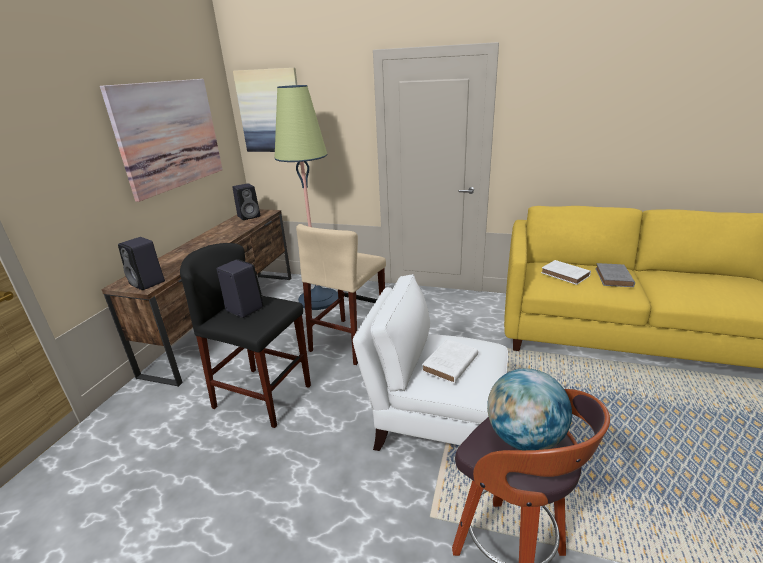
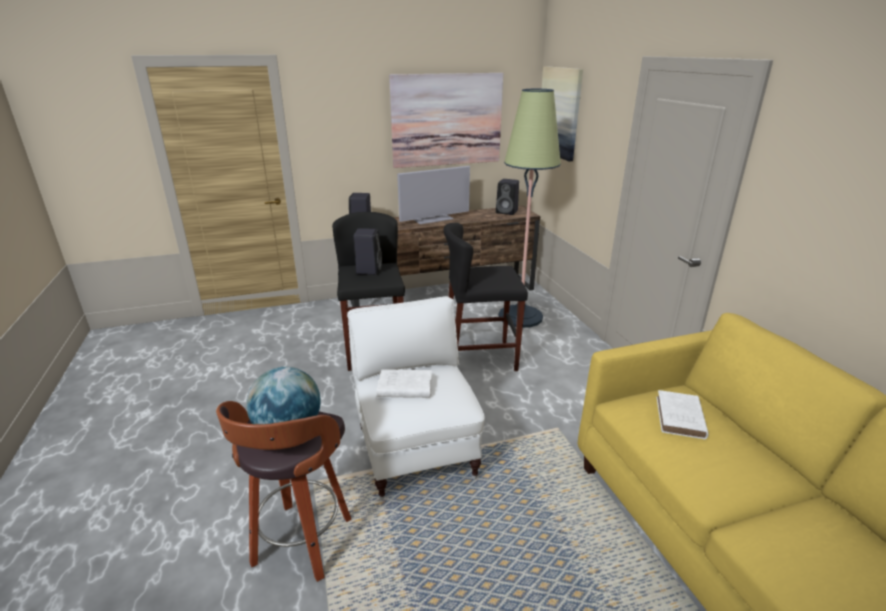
camera: 55 degrees right, 0 degrees up
(203, 245) = (434, 219): none -> television
(348, 340) = (479, 357): beige stool -> black stool
(614, 278) = (733, 464): grey book -> none

